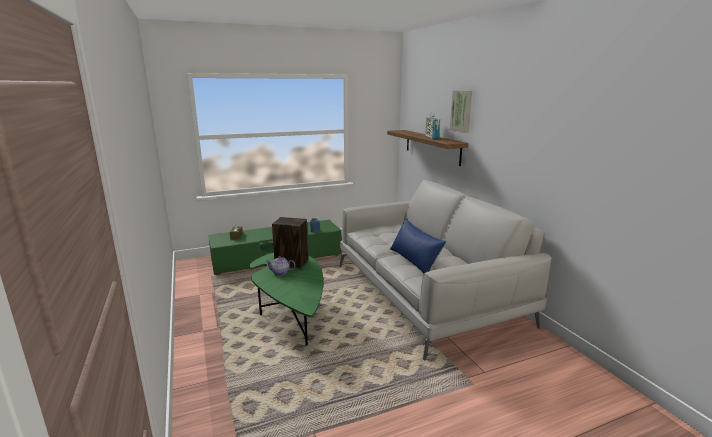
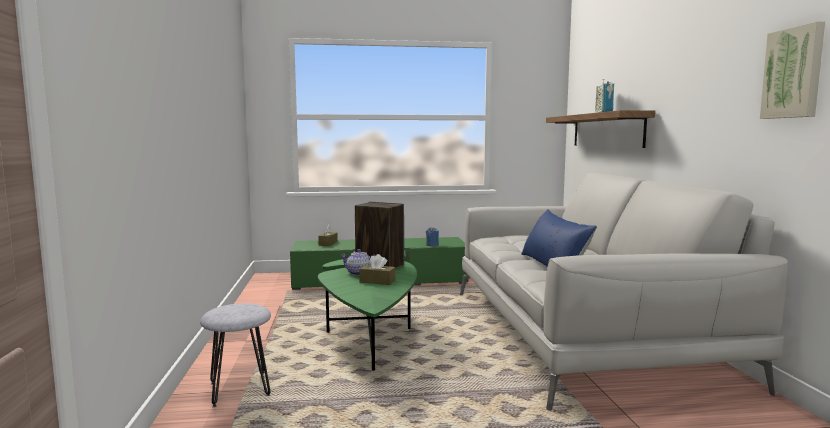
camera: 15 degrees right, 10 degrees down
(220, 377) = (239, 389): none -> grey stool
(298, 280) = (377, 281): none -> brown tissue box
(462, 111) = (646, 67): picture -> picture (794, 73)

